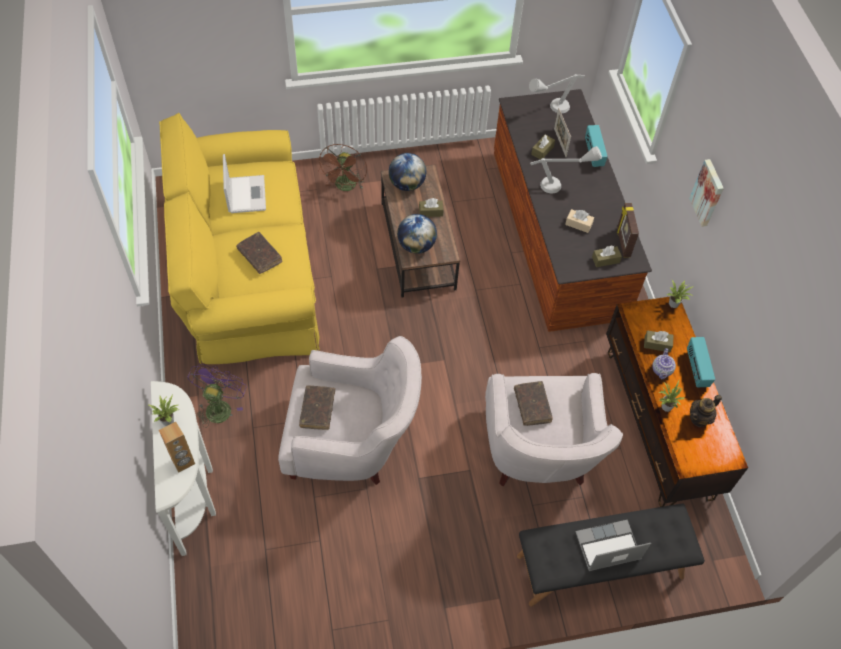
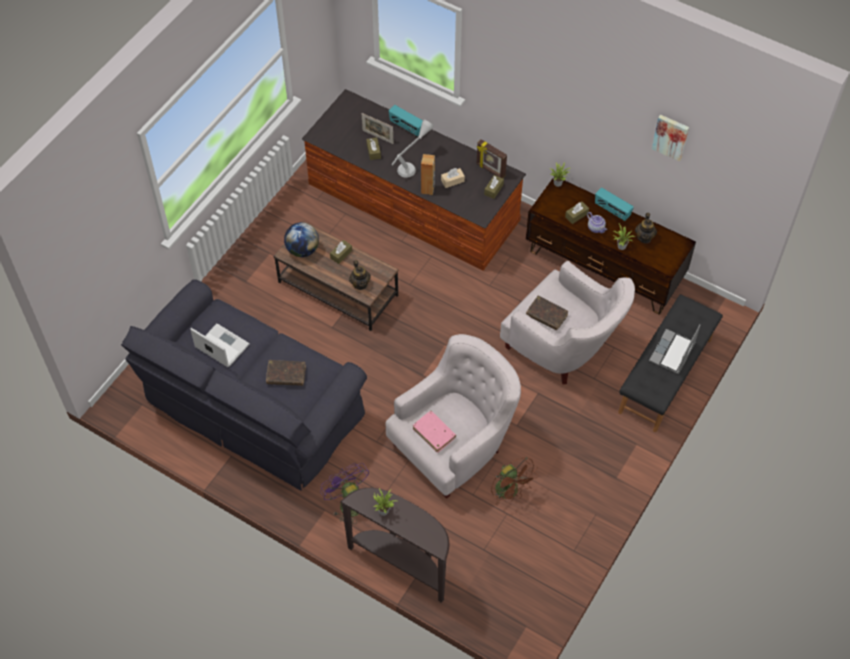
camera: 45 degrees left, 0 degrees up
(183, 462) = (423, 522): brown speaker -> brown speaker (428, 189)
(195, 493) = (402, 563): white console table -> brown console table
(247, 274) = (252, 408): yellow sofa -> black sofa
(317, 410) = (434, 433): brown book -> pink book
(345, 187) = (240, 293): brown fan -> brown fan (511, 492)
(416, 245) = (360, 284): globe -> teapot
(551, 109) = (344, 118): grey table lamp -> none
(708, 193) = (543, 95): picture -> picture (671, 136)

